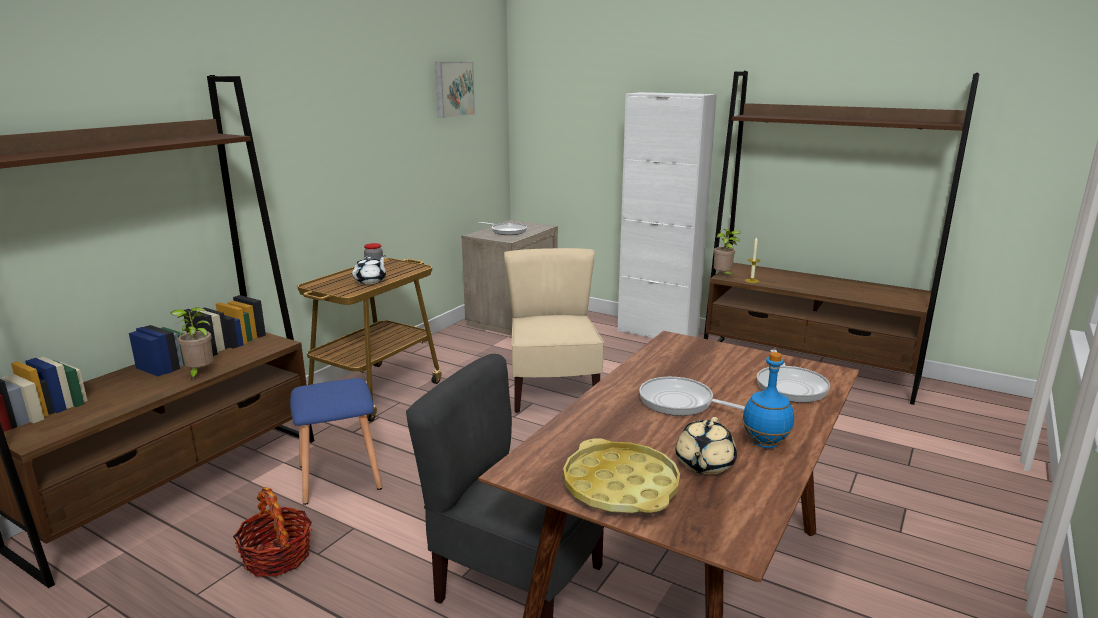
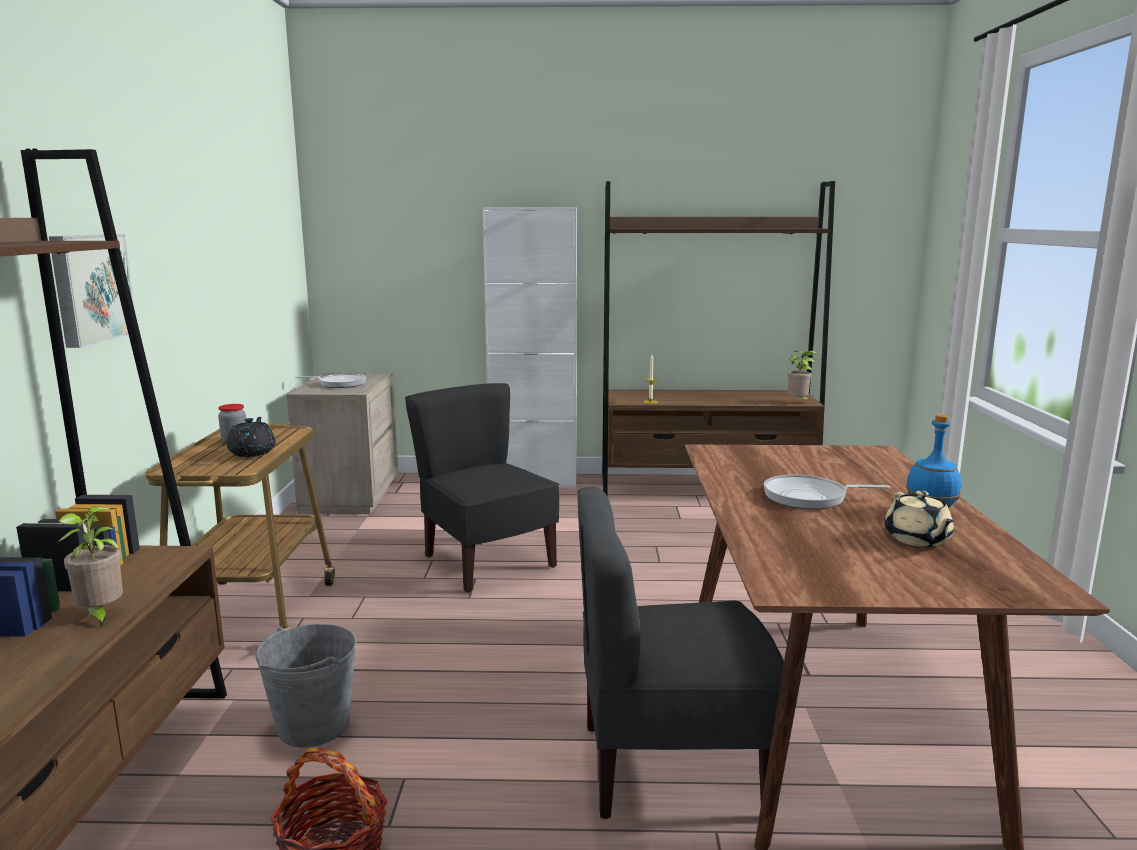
camera: 30 degrees left, 5 degrees down
(338, 476) = (313, 725): blue stool -> grey bucket
(370, 281) = (253, 452): white teapot -> black teapot
(453, 89) = (258, 203): picture -> picture (90, 288)
(553, 392) = (486, 562): beige chair -> black chair
(620, 486) = (890, 575): yellow tray -> none
(723, 276) = (619, 401): potted plant -> potted plant (799, 402)
(790, 386) = (868, 467): frying pan -> none

